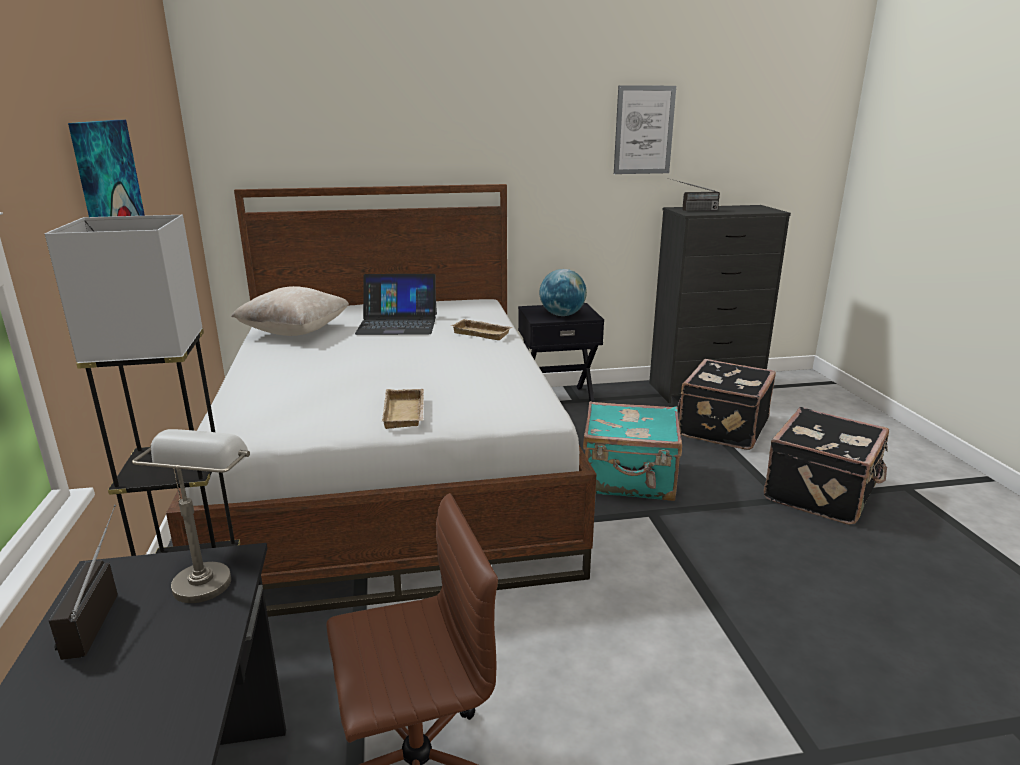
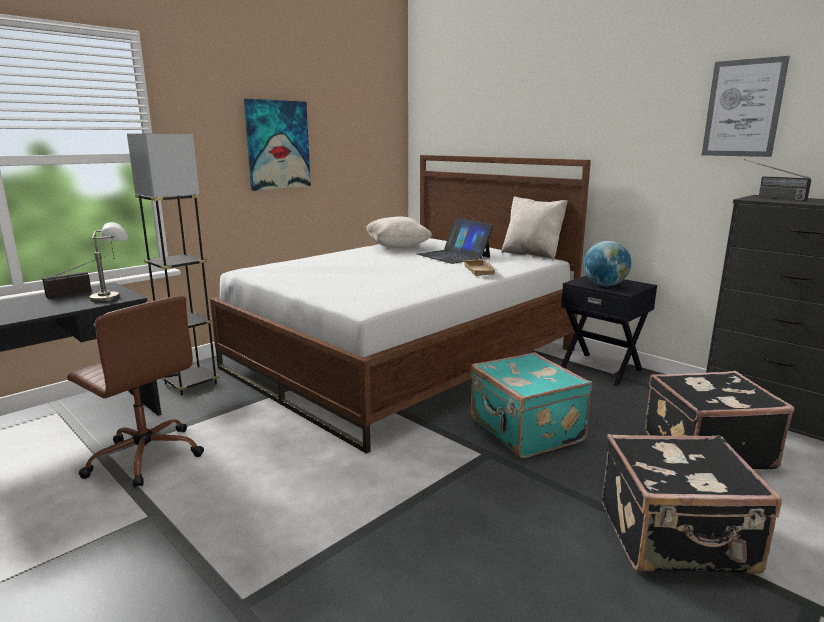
camera: 55 degrees right, 5 degrees down
(406, 413) = (317, 285): beige tray -> none
(454, 300) = (532, 254): none -> beige pillow

